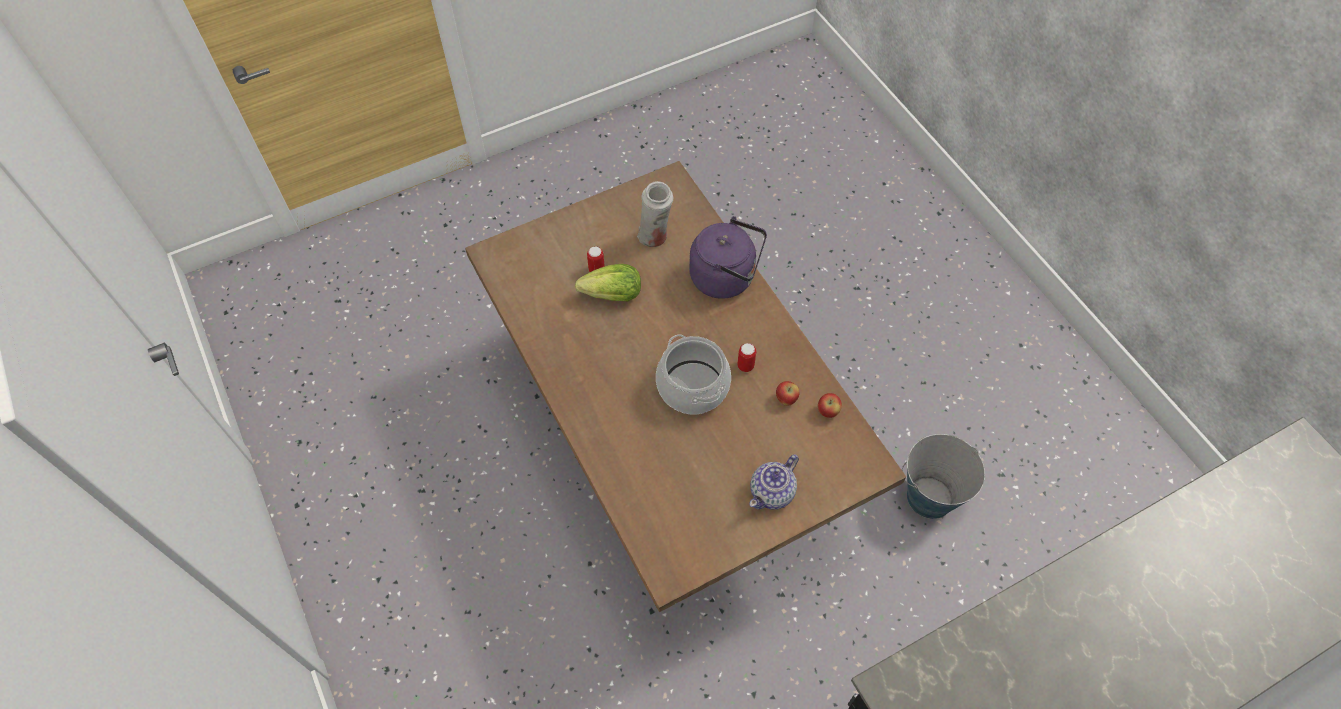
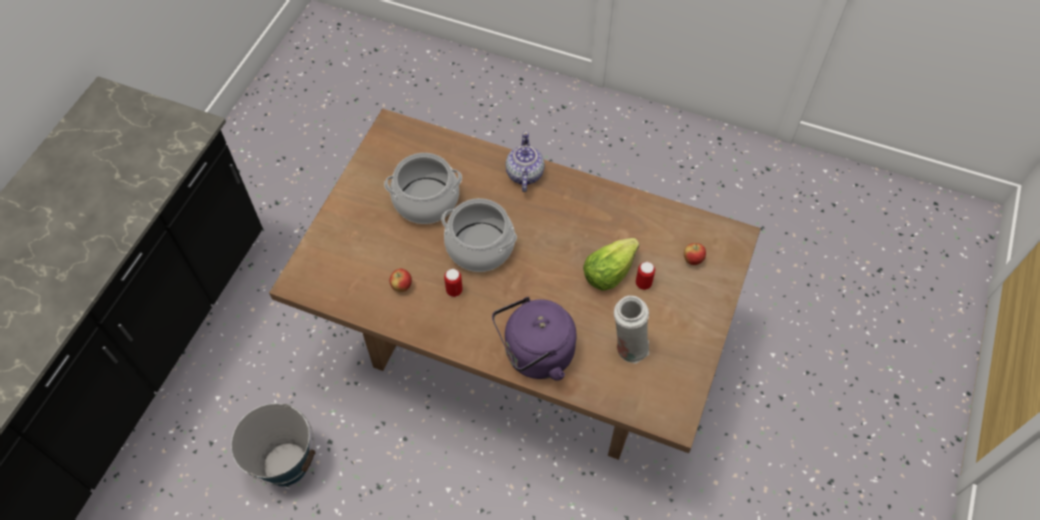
camera: 140 degrees right, 0 degrees up
(701, 464) = (426, 200): none -> cooking pot
(772, 492) = (361, 215): teapot -> teapot (524, 174)
(828, 411) = (362, 299): apple -> apple (692, 260)

